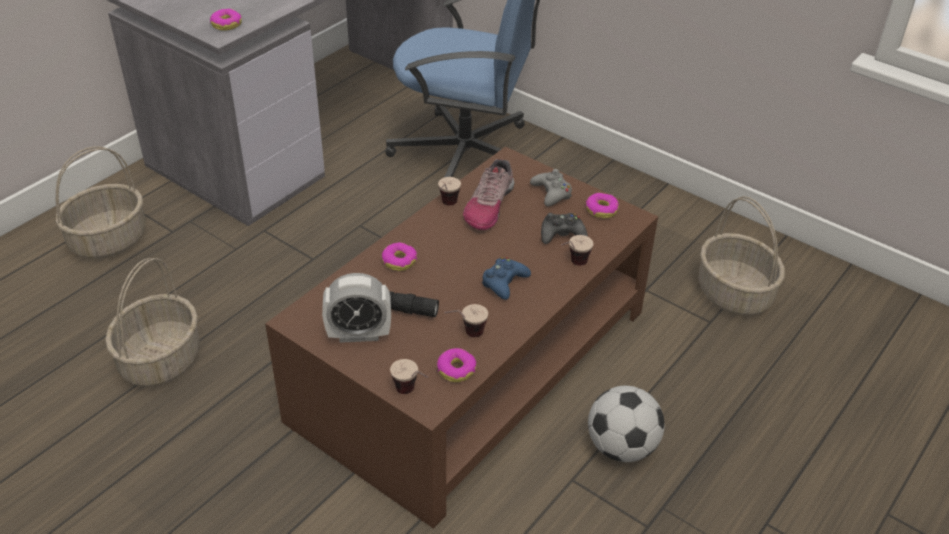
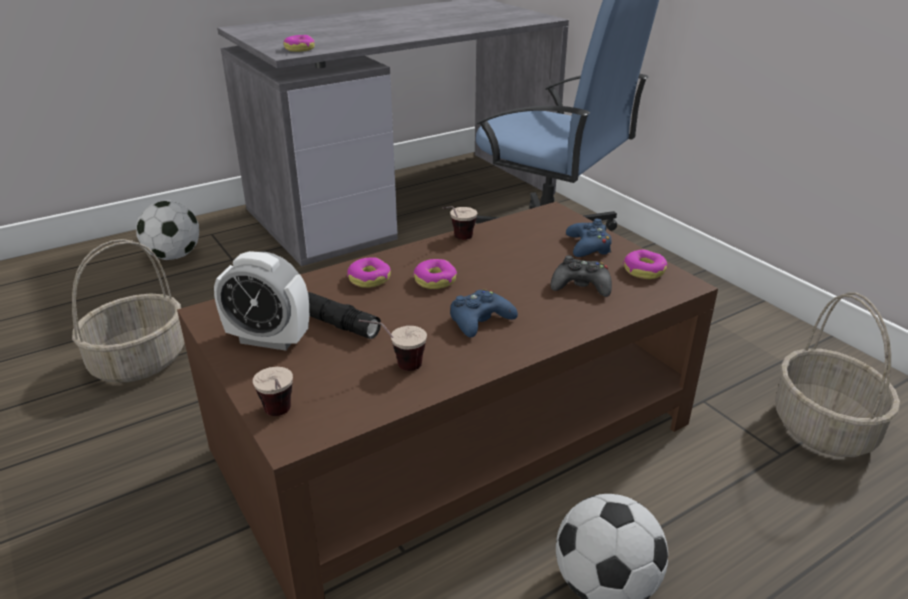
camera: 20 degrees right, 10 degrees down
(109, 239) = (174, 256): basket -> football
(456, 369) = (357, 402): donut -> donut (435, 280)
(488, 205) = (506, 246): shoe -> none
(551, 193) = (588, 247): grey game controller -> blue game controller
(572, 265) = (579, 318): cup -> none

